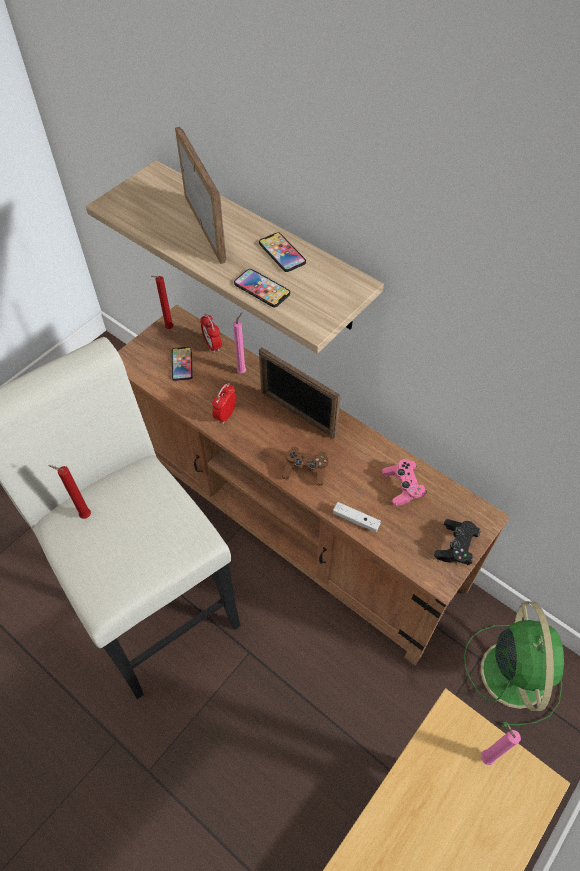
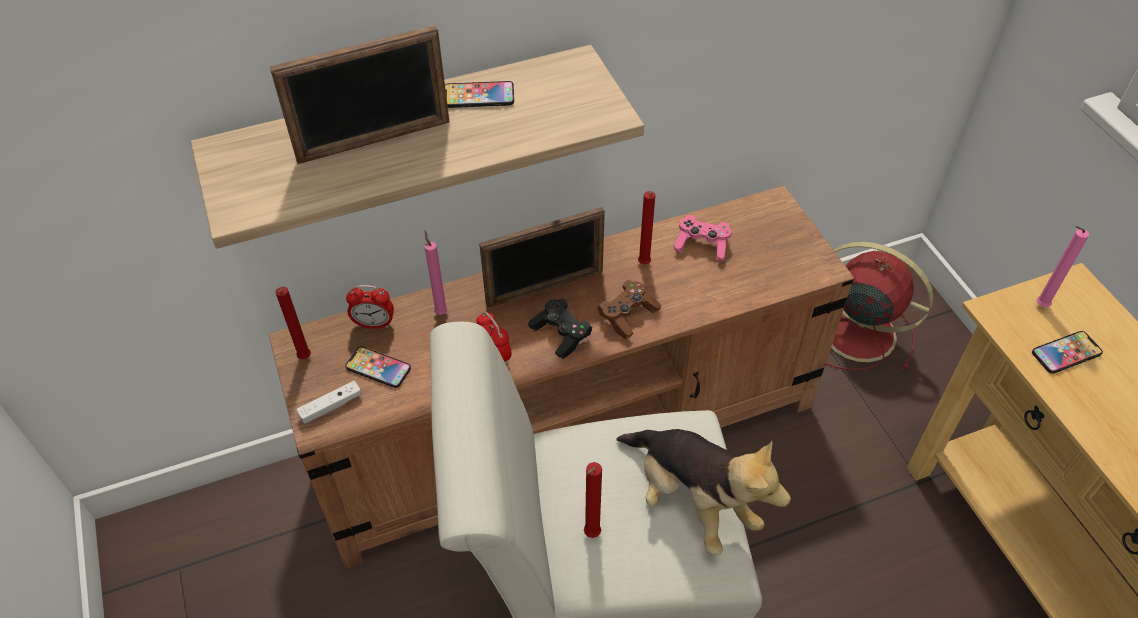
camera: 60 degrees left, 5 degrees down
(136, 561) = (691, 501): none -> plush toy
(205, 228) = (374, 141): picture frame -> picture frame turned 150 degrees clockwise
(262, 289) = (523, 132): phone -> phone (1066, 353)
(356, 520) = (718, 301): white game controller -> white game controller (331, 406)
(357, 459) = (643, 265): none -> red candle
(455, 546) = (795, 239): black game controller -> black game controller (561, 334)
(513, 670) = (855, 331): green fan -> red fan

